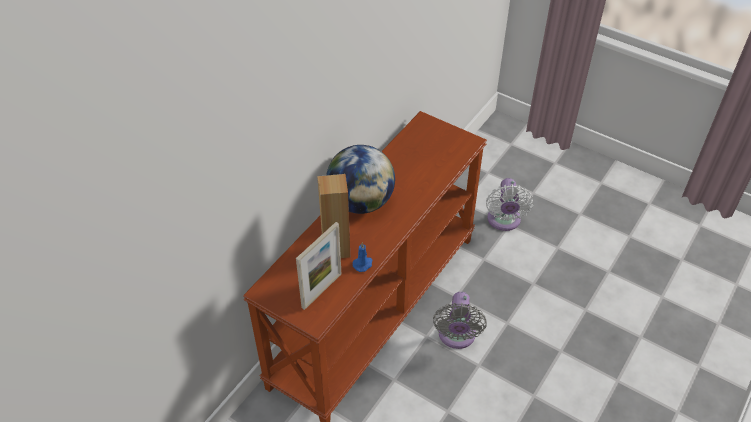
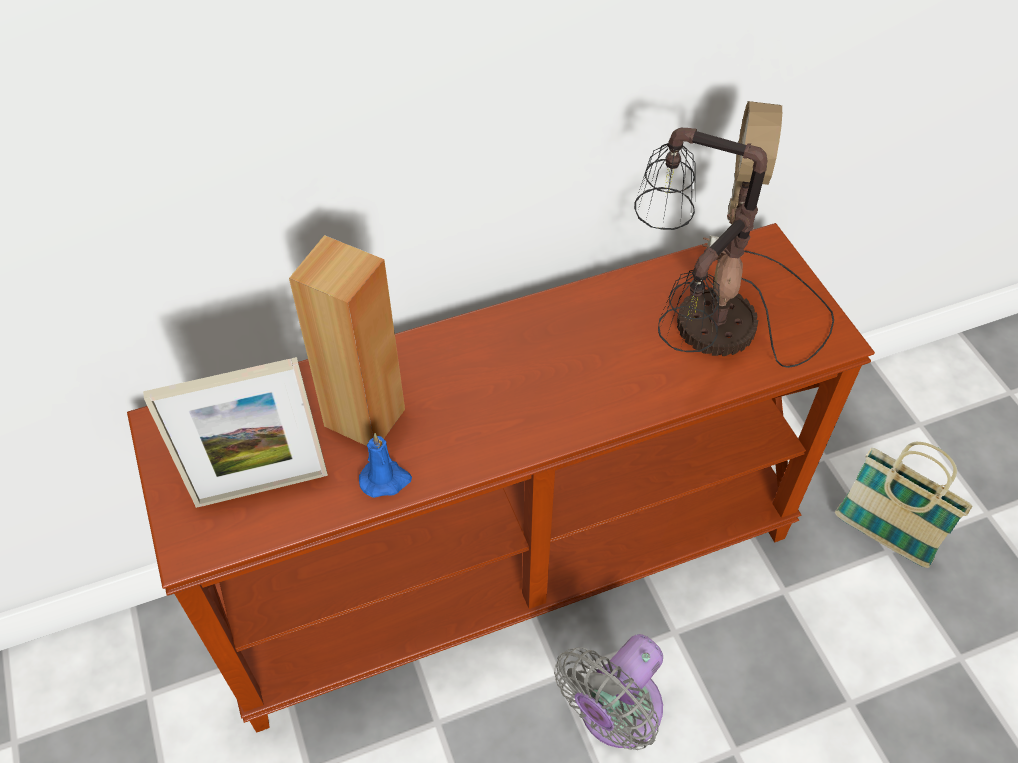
camera: 35 degrees right, 5 degrees up
(361, 202) = (495, 348): globe -> none
(429, 158) = (711, 329): none -> table lamp
(504, 221) = (882, 538): white fan -> basket

